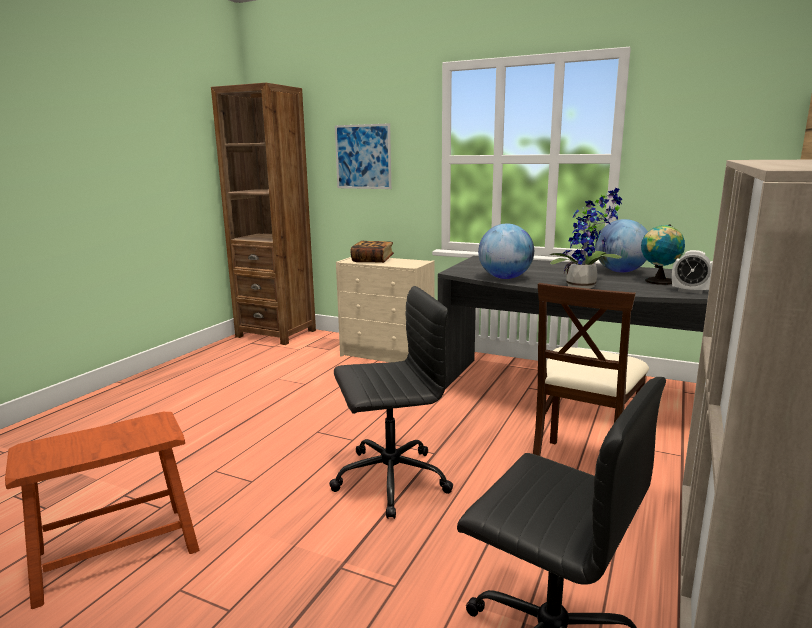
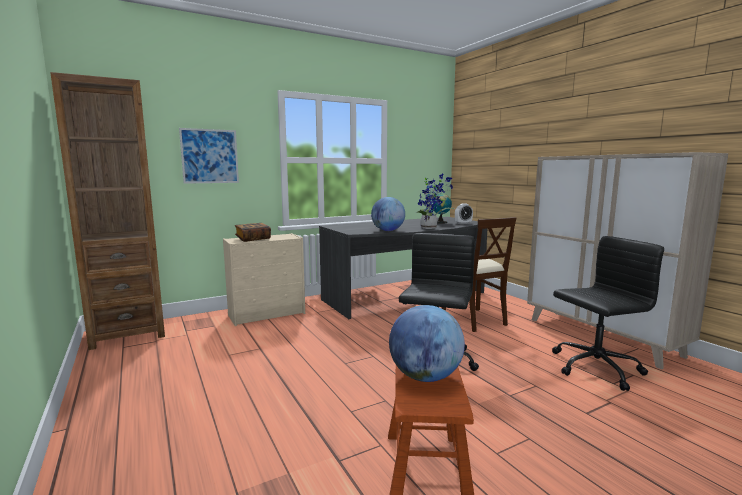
camera: 55 degrees left, 5 degrees down
(620, 272) = (412, 221): globe -> globe (425, 377)

